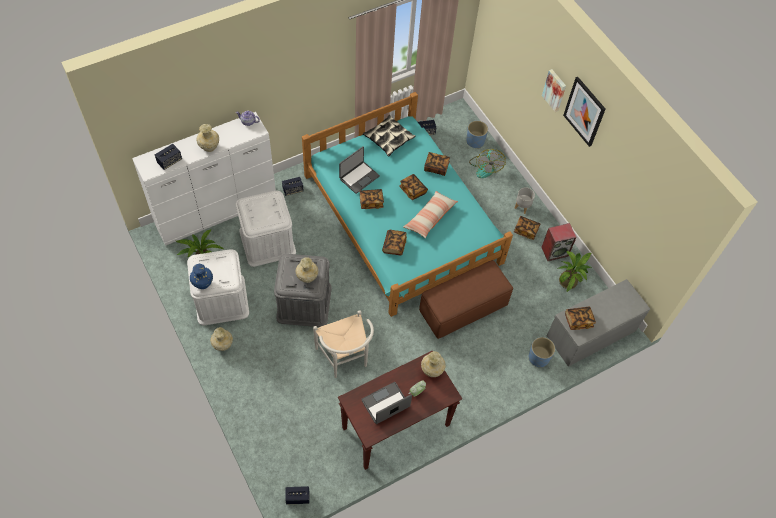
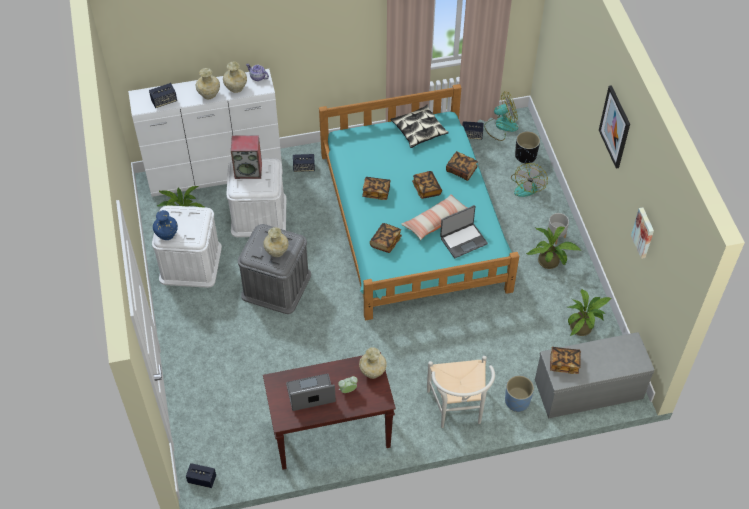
camera: 20 degrees right, 5 degrees down
(223, 345) = (177, 309): beige vase -> beige vase (236, 88)
(345, 359) = (300, 352): white chair -> white chair (458, 410)
(359, 177) = (372, 164): laptop -> laptop (463, 240)
(446, 119) = (501, 126): none -> fan
(463, 308) = (449, 330): brown ottoman -> none
(475, 141) = (525, 156): blue planter -> black planter
(526, 230) = (551, 263): book -> potted plant
(555, 90) = (595, 100): picture -> picture (644, 232)
(555, 251) = (577, 292): speaker -> speaker (248, 170)

